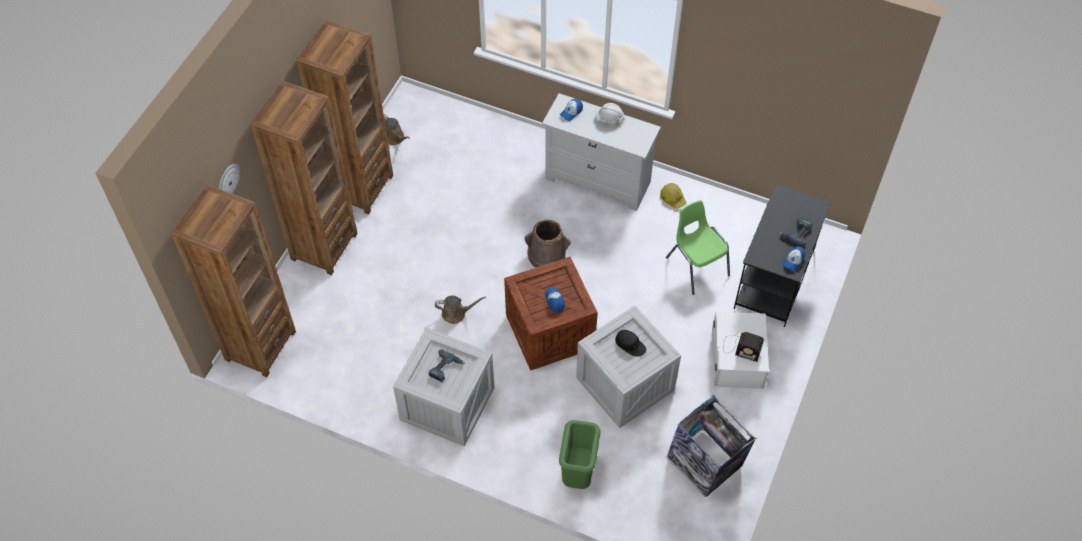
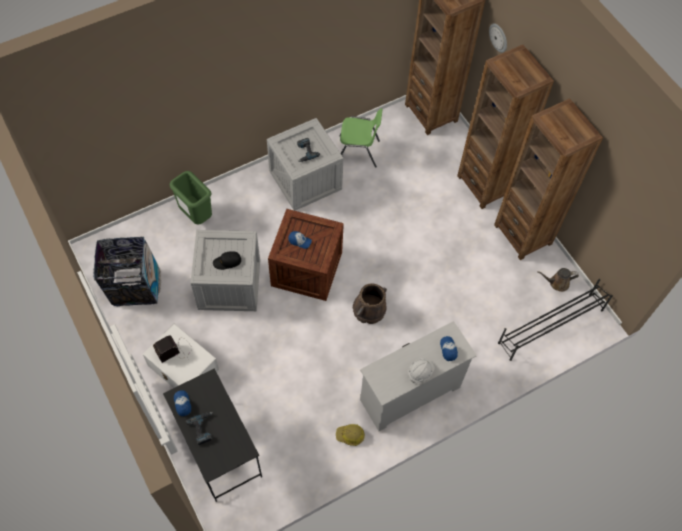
camera: 125 degrees right, 5 degrees up
(445, 122) = (550, 326): none -> black shoe rack
(456, 313) = (367, 225): brown watering can -> none
(696, 266) = (277, 402): green chair -> green chair (358, 152)

